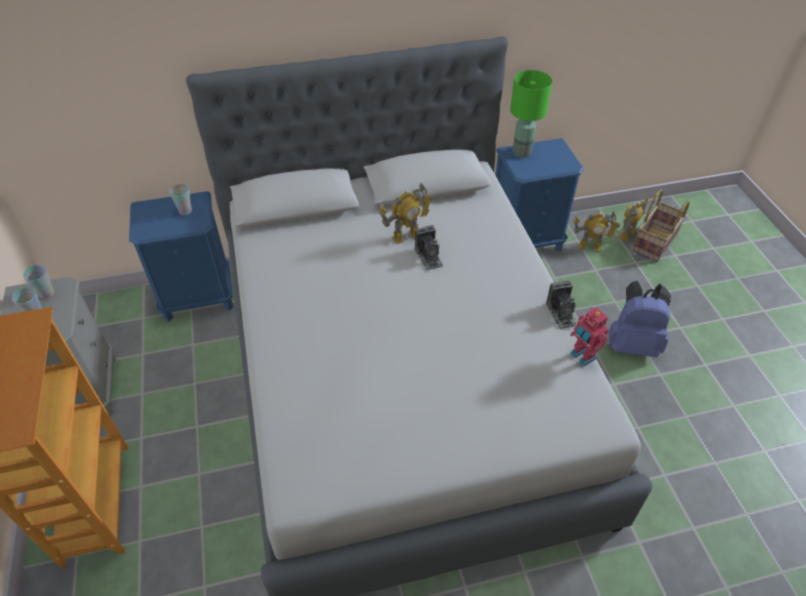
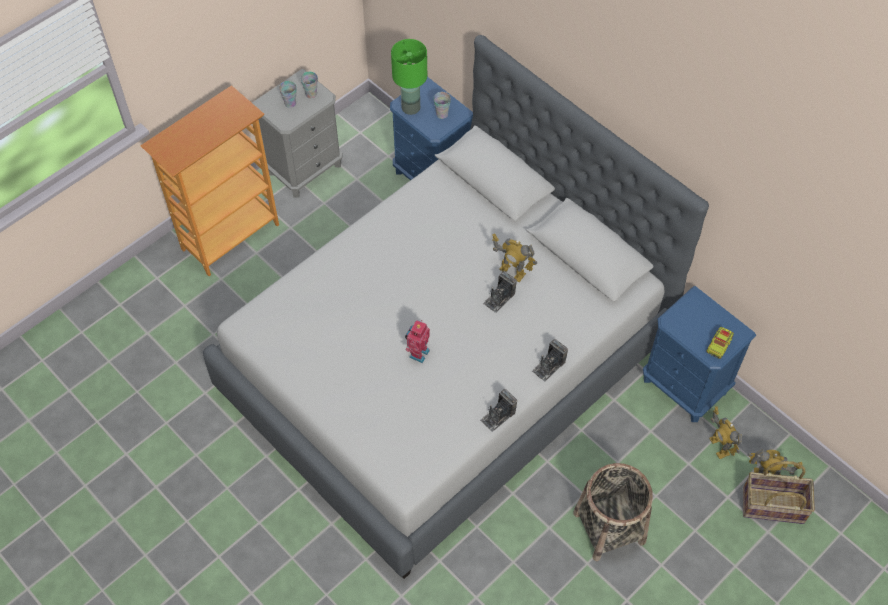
camera: 60 degrees right, 10 degrees up
(522, 152) = (702, 308): green table lamp -> green table lamp (410, 108)
(526, 256) = (549, 366): none -> camera
(562, 159) = (719, 345): none -> toy truck
(582, 356) = (462, 446): toy robot -> toy robot (418, 353)
(632, 344) = (609, 528): blue backpack -> basket

